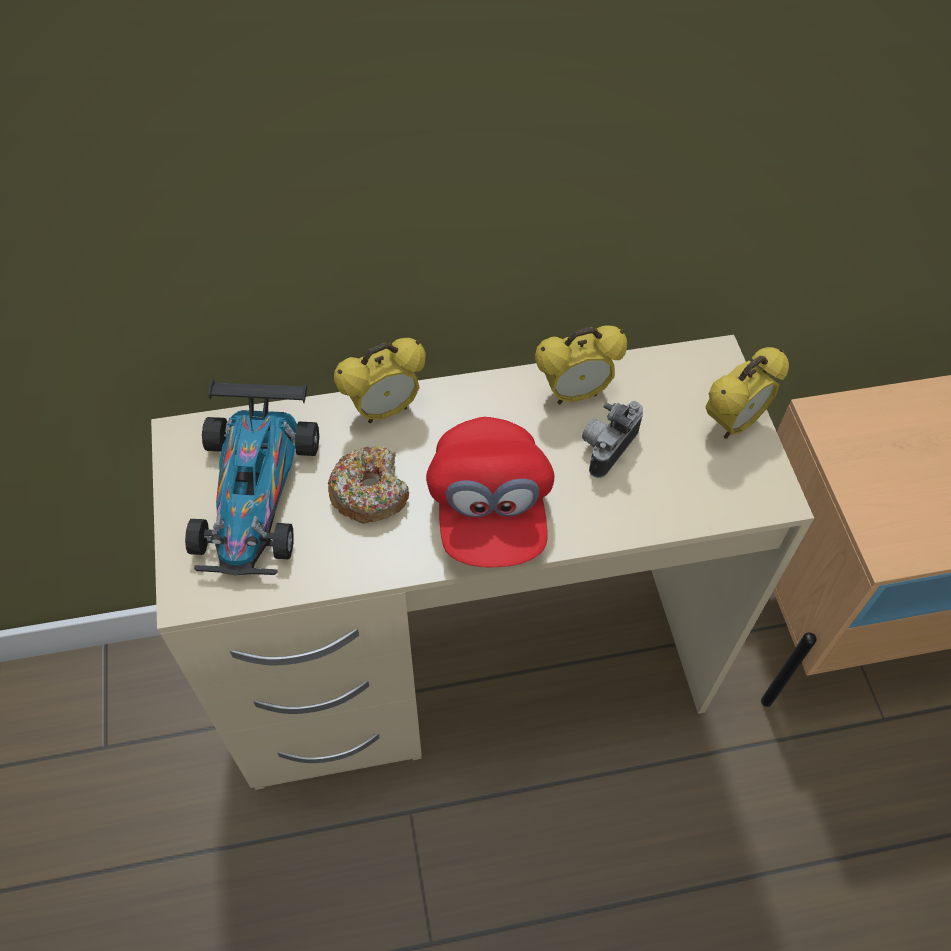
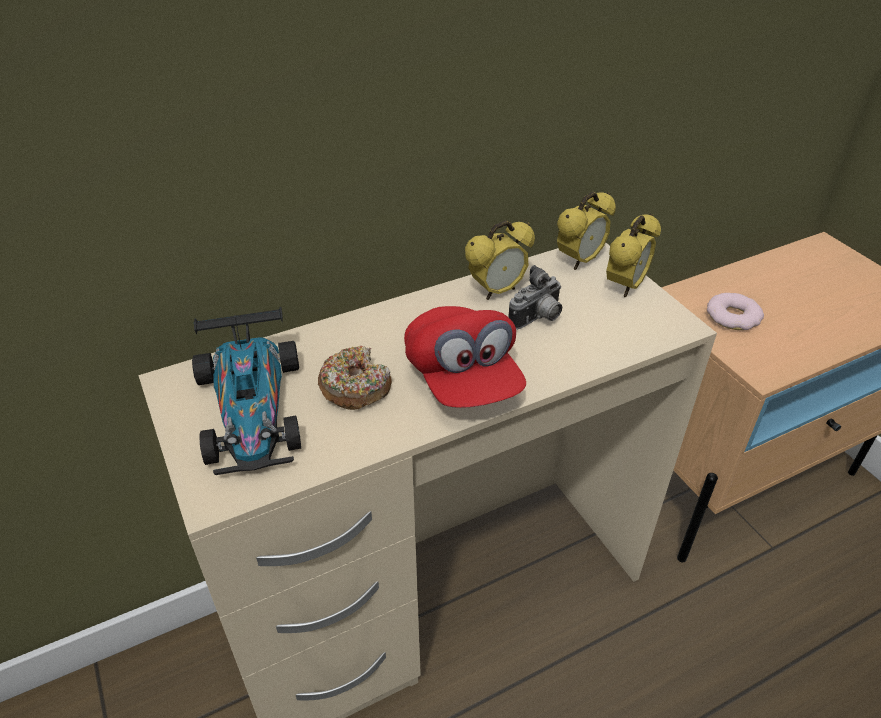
camera: 15 degrees left, 15 degrees down
(384, 410) = (347, 330): alarm clock -> alarm clock (580, 261)
(606, 447) = (538, 319): camera -> camera turned 150 degrees counterclockwise
(892, 461) = (733, 316): none -> donut

